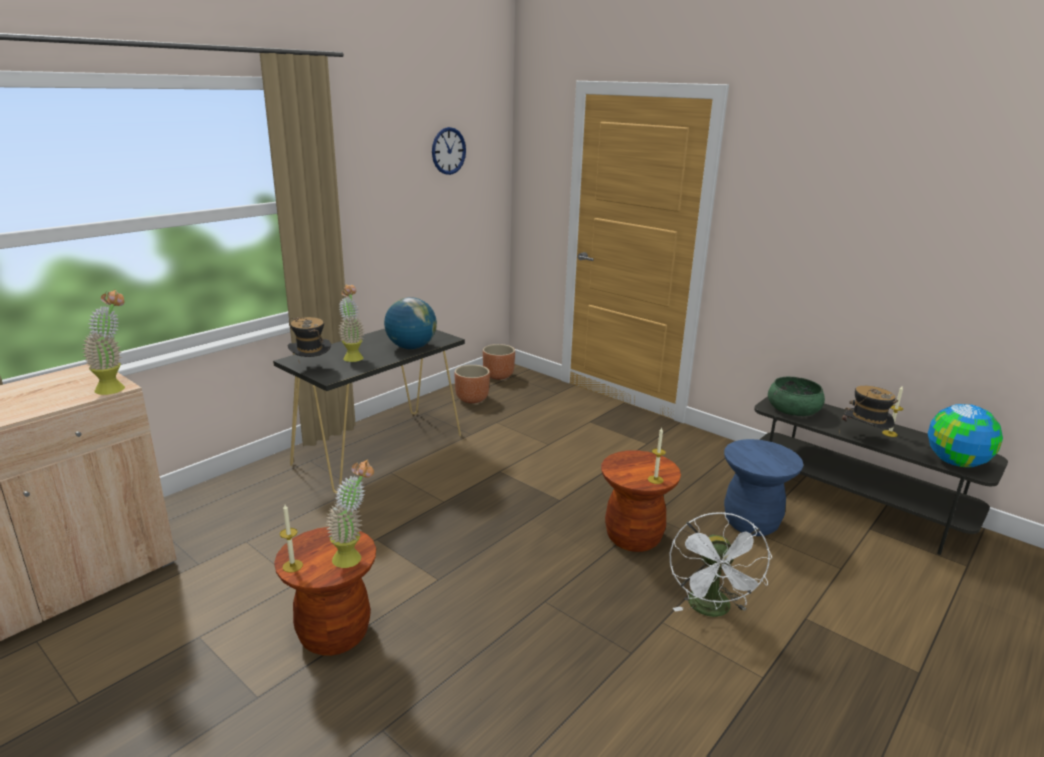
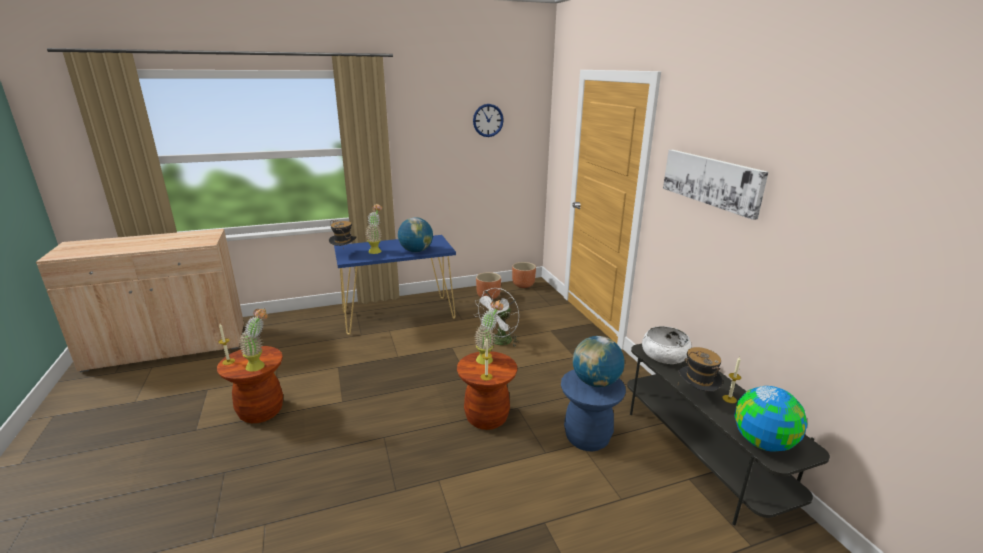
camera: 30 degrees right, 0 degrees up
(116, 387) = (207, 242): potted plant -> potted plant (488, 358)
(380, 449) = (399, 315): black console table -> blue console table
(712, 610) = (481, 487): white fan -> white fan (499, 342)
(762, 453) = (595, 382): none -> globe
(793, 409) = (664, 355): green bowl -> white bowl
(821, 206) = (711, 181): none -> picture

